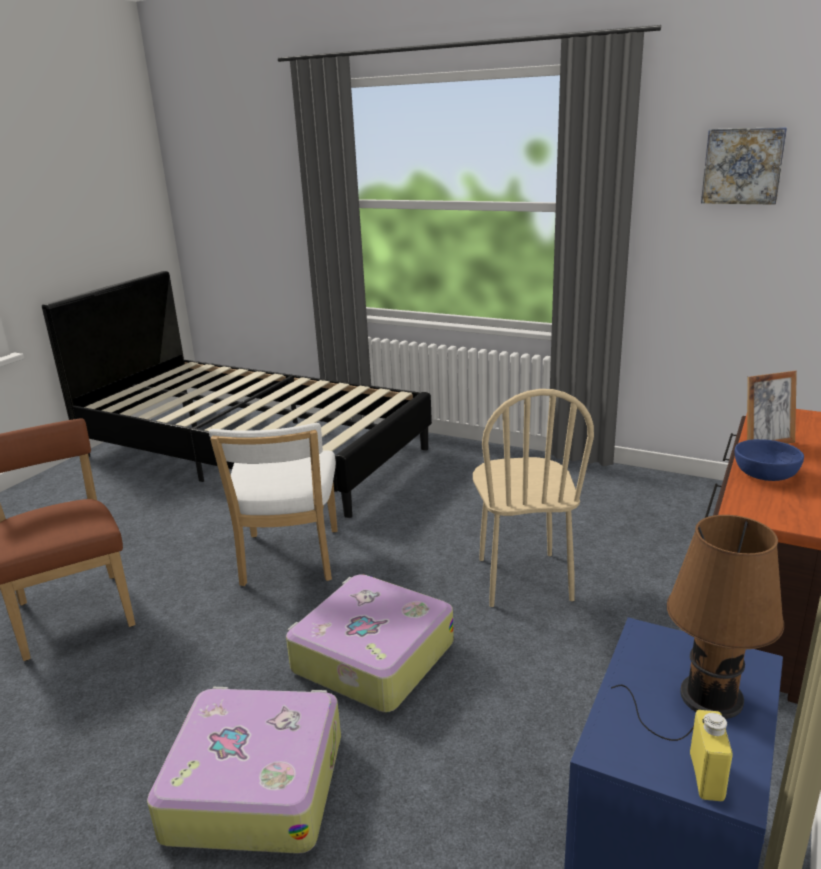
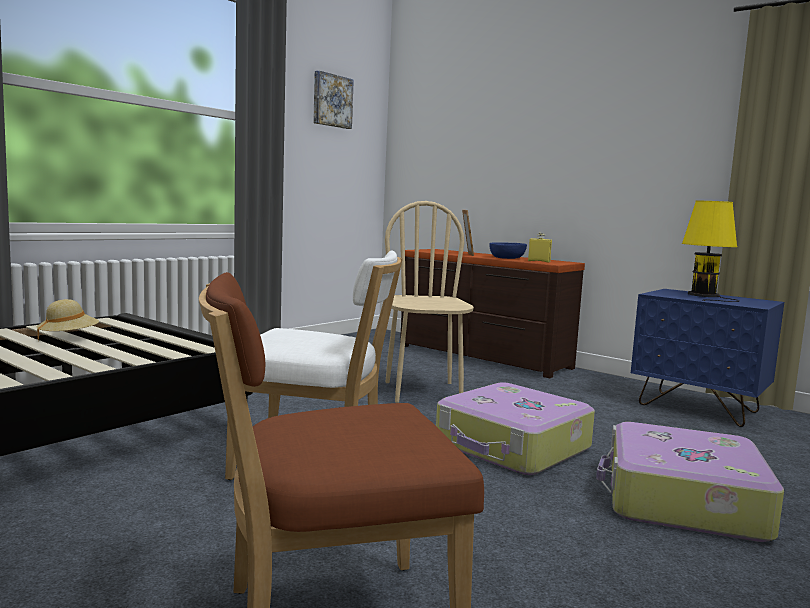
camera: 80 degrees left, 15 degrees down
(331, 404) = (68, 338): none -> beige hat
(523, 579) = (423, 392): beige chair -> beige chair turned 105 degrees counterclockwise
(704, 699) = (705, 296): brown table lamp -> yellow table lamp
(706, 777) = (760, 301): yellow bottle -> yellow bottle (539, 261)

